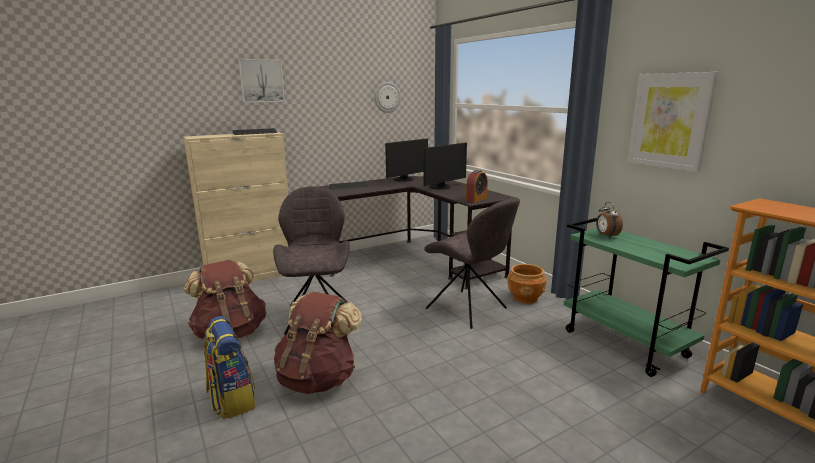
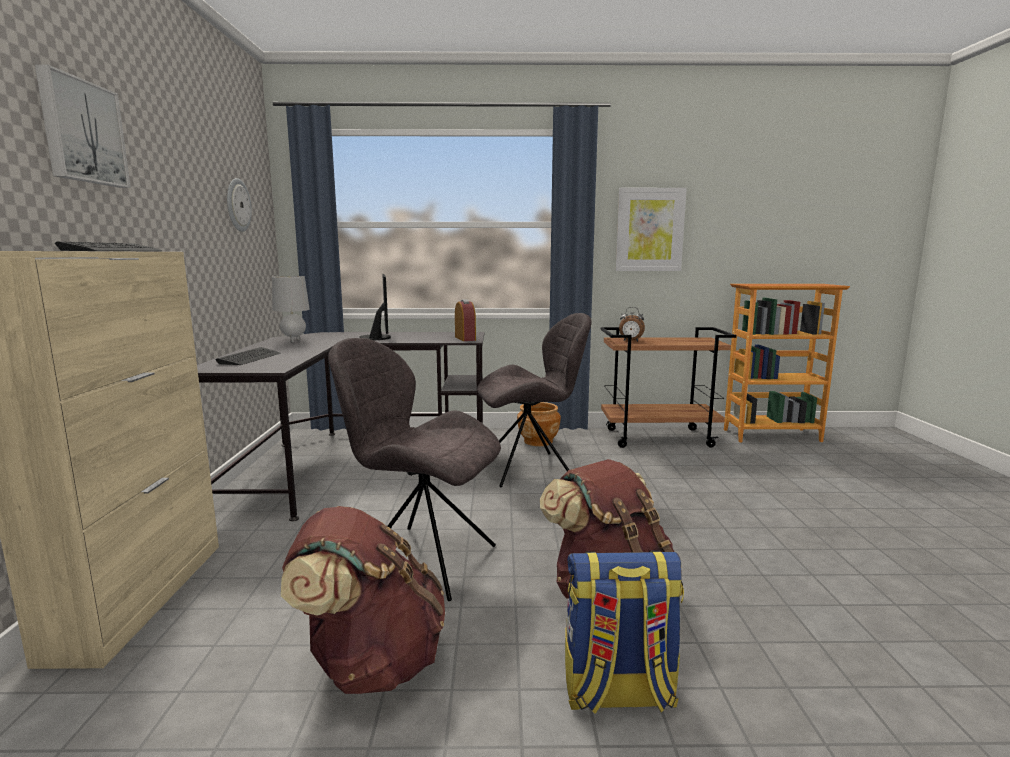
camera: 60 degrees left, 5 degrees down
(405, 180) = (293, 340): monitor -> grey table lamp
(626, 344) = (659, 438): green cart -> brown cart

